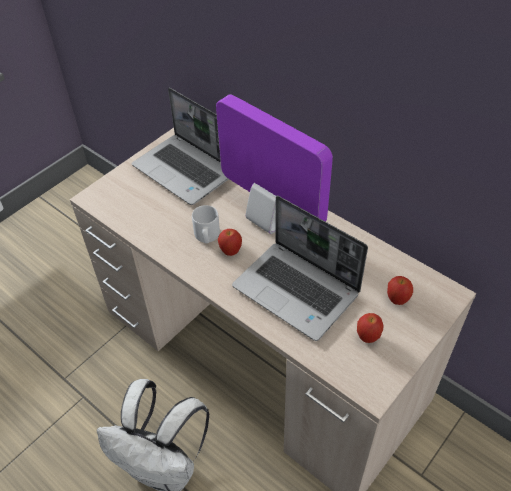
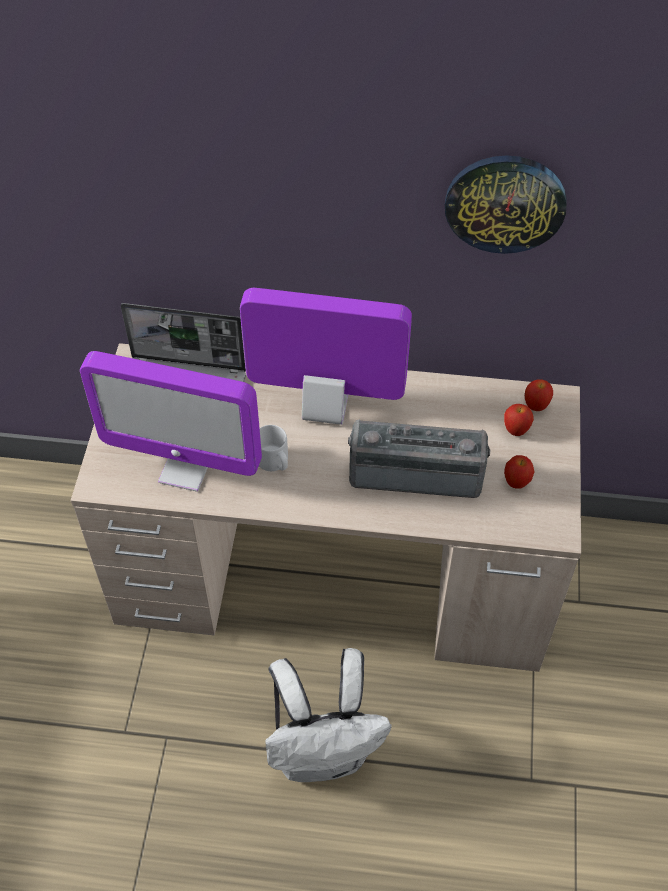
camera: 35 degrees left, 5 degrees up
(149, 213) = (185, 469): none -> monitor
(230, 251) = (314, 466): apple -> apple (535, 406)
(297, 290) = (416, 471): laptop -> radio
(439, 87) = (505, 203): none -> wall clock

